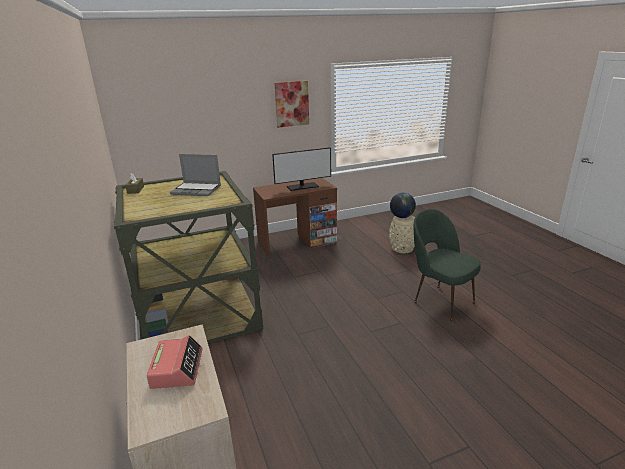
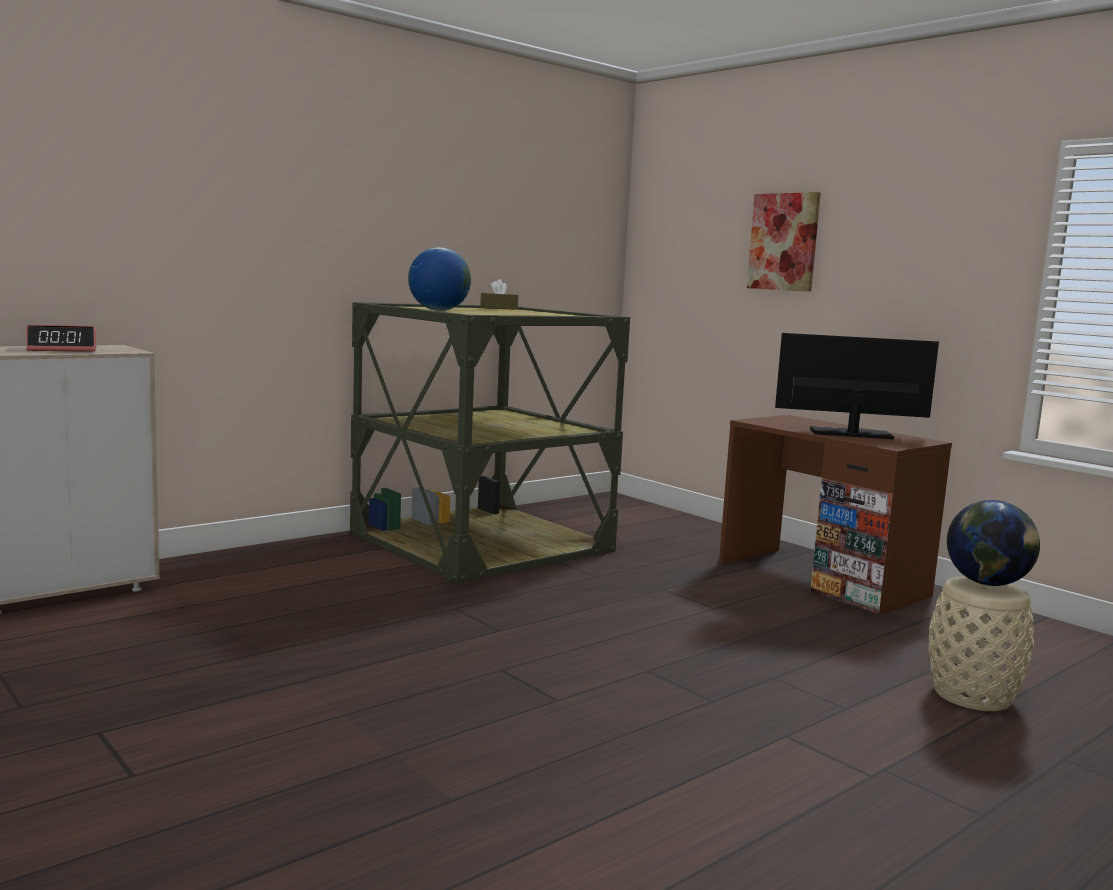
camera: 70 degrees right, 15 degrees down
(179, 207) = (438, 310): none -> globe
(197, 190) = (518, 313): laptop -> none
(292, 104) = (936, 242): picture -> picture (783, 242)
(302, 187) = (851, 434): monitor -> monitor turned 135 degrees clockwise
(440, 300) = (708, 752): green chair -> none

